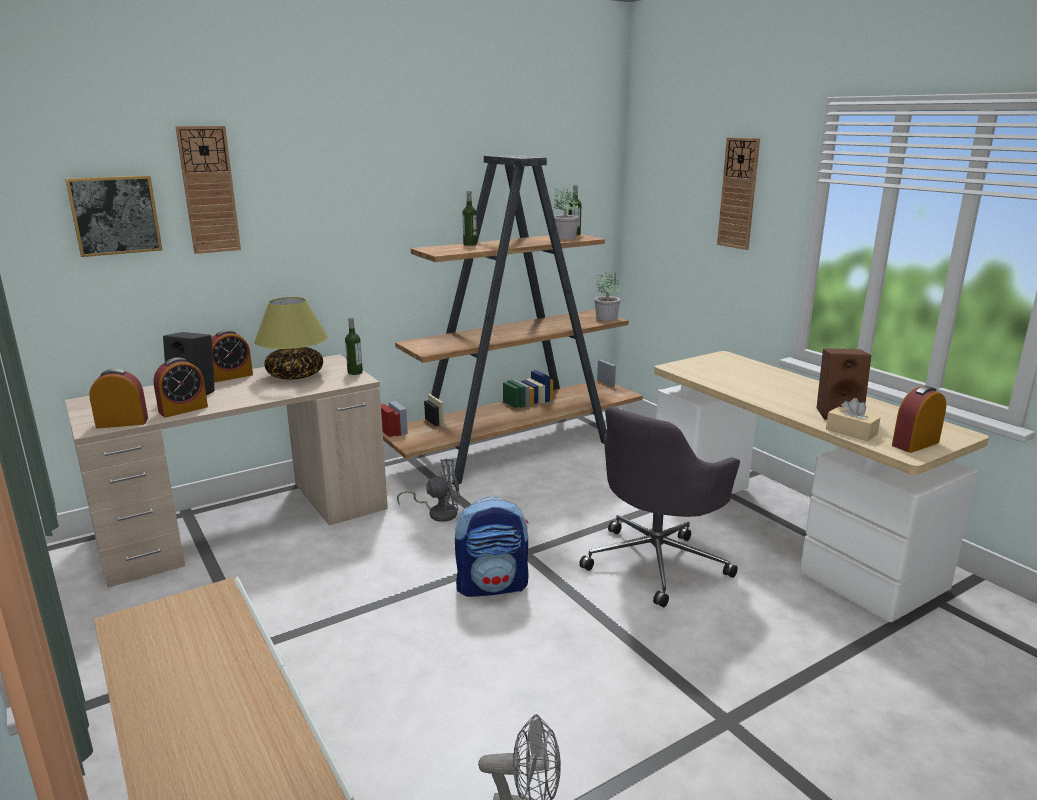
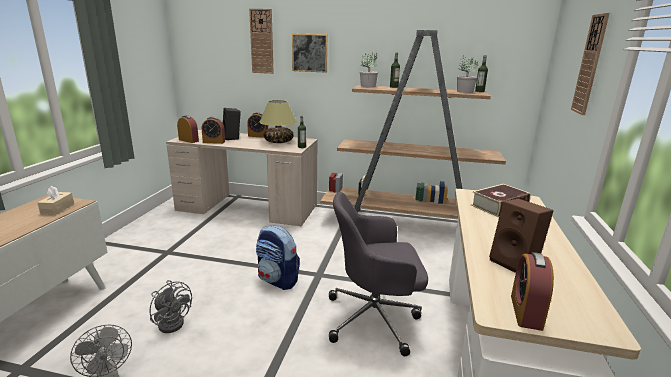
camera: 45 degrees right, 0 degrees up
(115, 215) = (222, 50): picture -> picture (310, 53)
(438, 513) = (317, 238): grey fan -> grey fan (173, 321)
(606, 318) = (493, 156): potted plant -> potted plant (368, 86)
(724, 370) = (499, 206): none -> book
(851, 432) = (489, 277): beige tissue box -> beige tissue box (57, 208)
(915, 444) = (526, 312): alarm clock -> alarm clock turned 90 degrees counterclockwise

